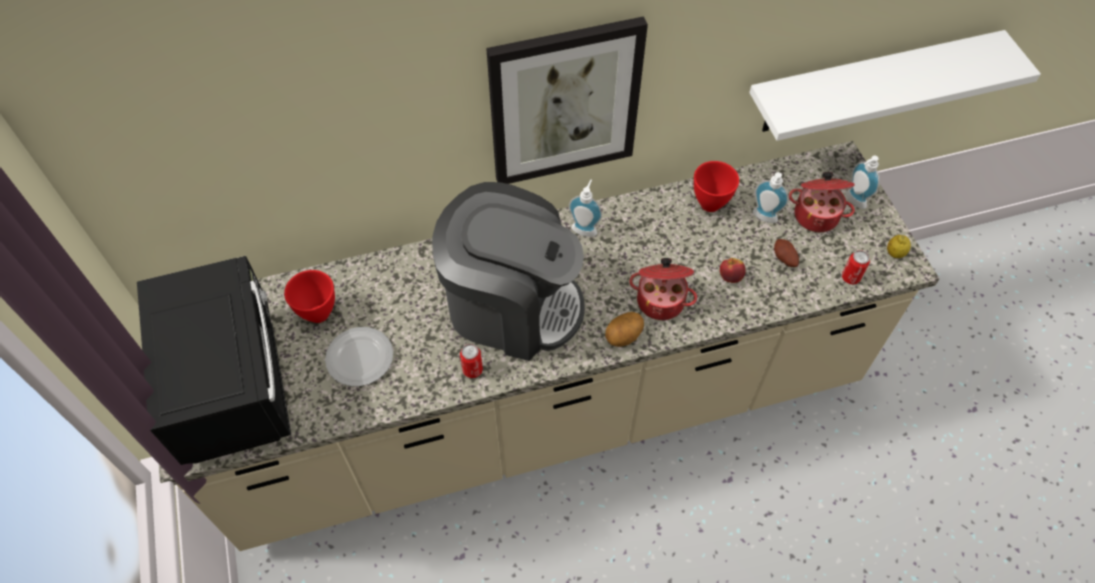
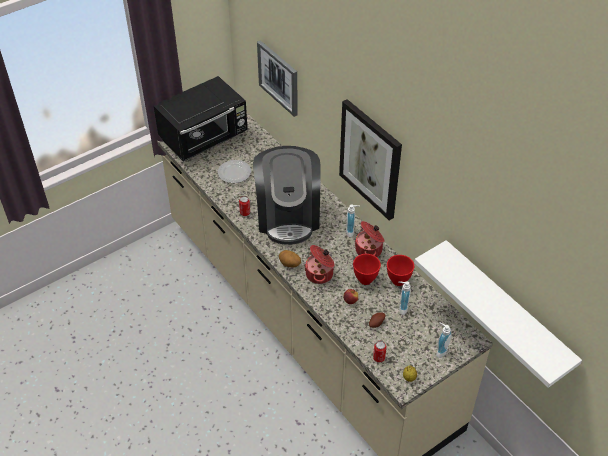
camera: 70 degrees right, 10 degrees down
(270, 162) = (279, 77): none -> picture
(318, 315) = (251, 151): red bowl -> red bowl (364, 280)
(816, 214) = (418, 333): cooking pot -> cooking pot (369, 250)

